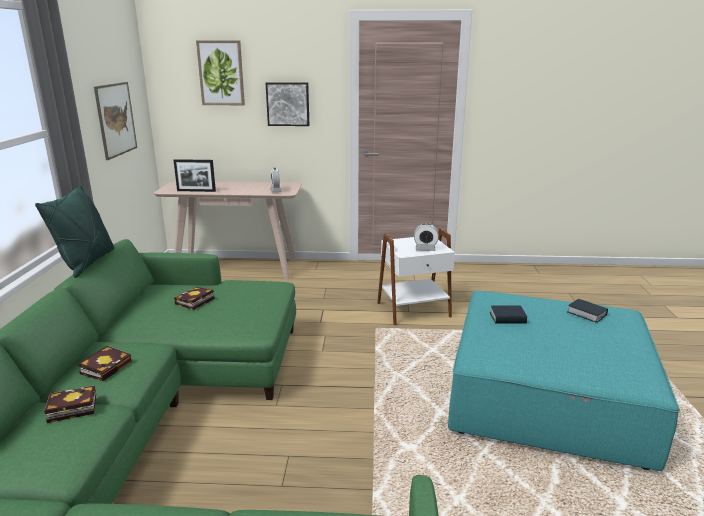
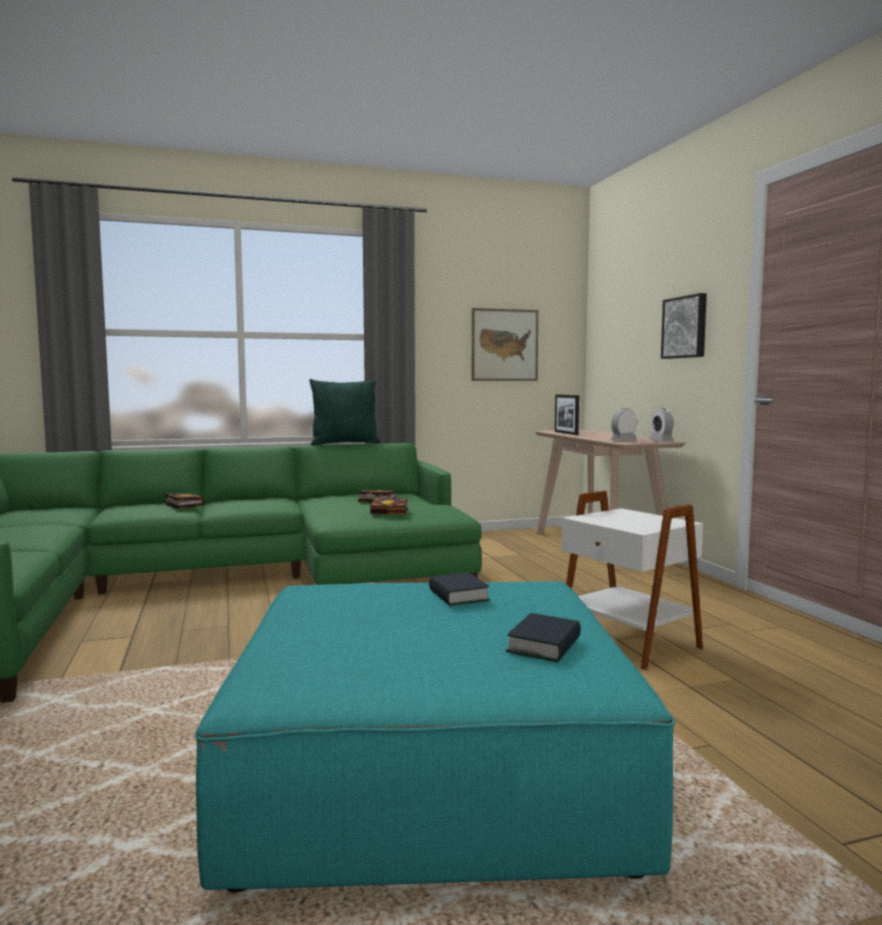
camera: 70 degrees right, 15 degrees down
(107, 366) = (244, 501): book -> book (391, 511)
(221, 73) = (634, 295): picture -> none
(425, 249) = (621, 523): alarm clock -> alarm clock (660, 441)

